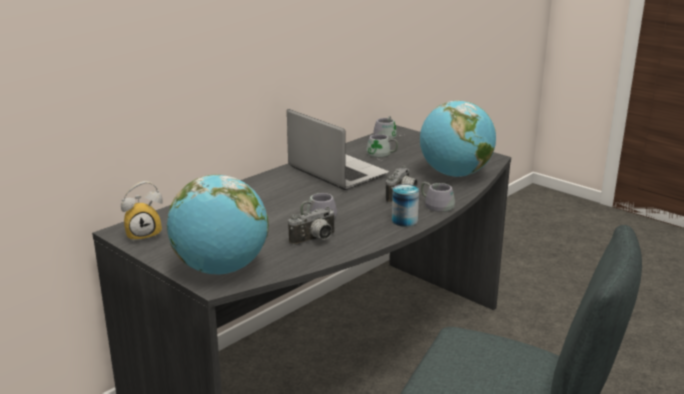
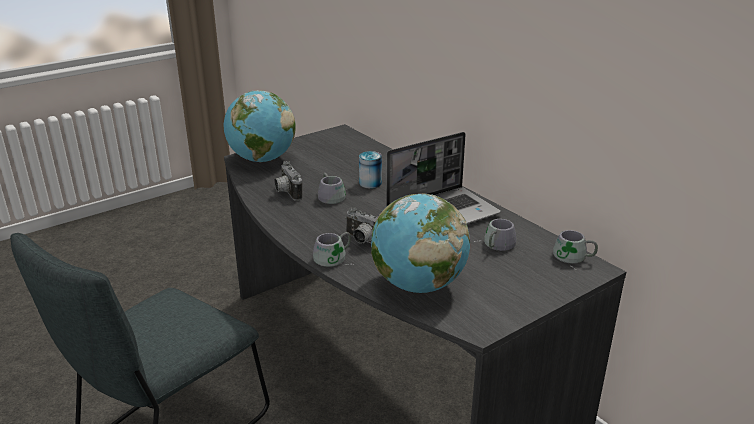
camera: 100 degrees right, 5 degrees up
(144, 235) = (331, 137): alarm clock -> none
(404, 221) = (304, 235): can -> can (370, 183)

